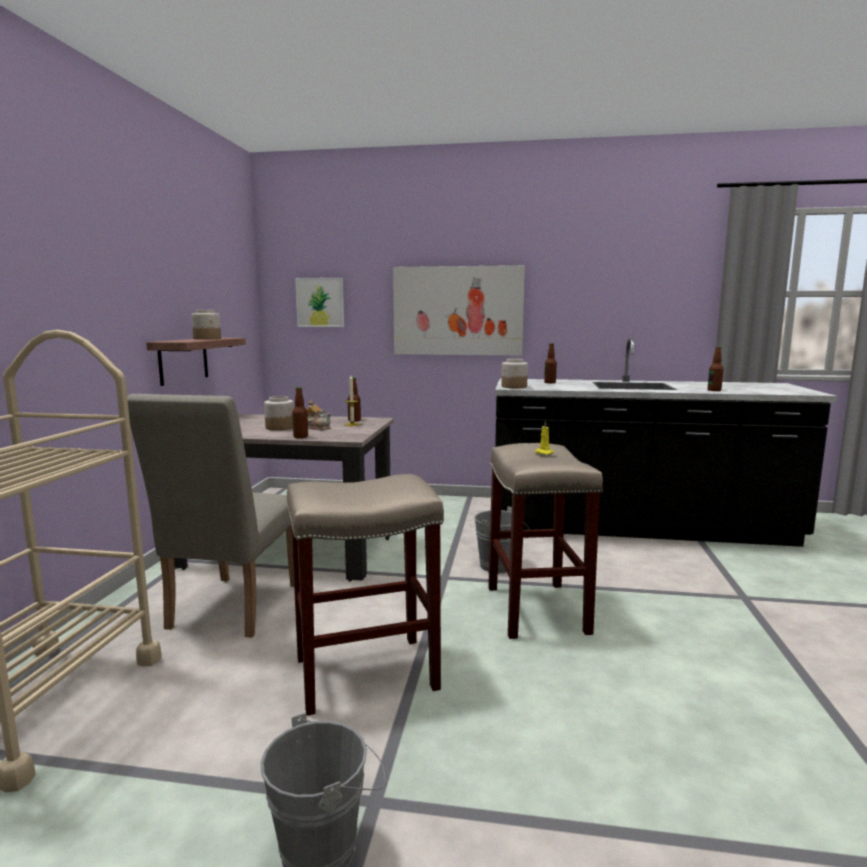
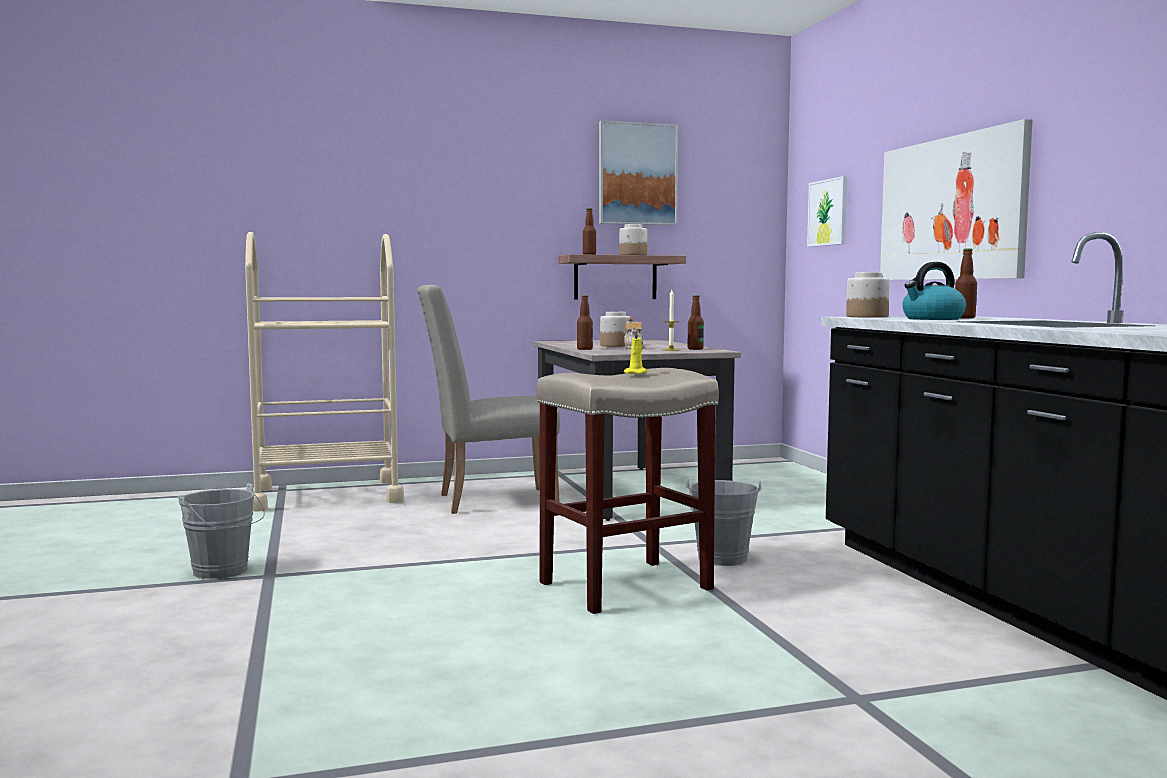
camera: 65 degrees right, 5 degrees down
(187, 259) = (637, 174): none -> picture
(364, 674) = (425, 548): beige stool -> none
(562, 386) = (932, 319): none -> kettle
(714, 390) = (1115, 330): bottle -> bottle (589, 254)

